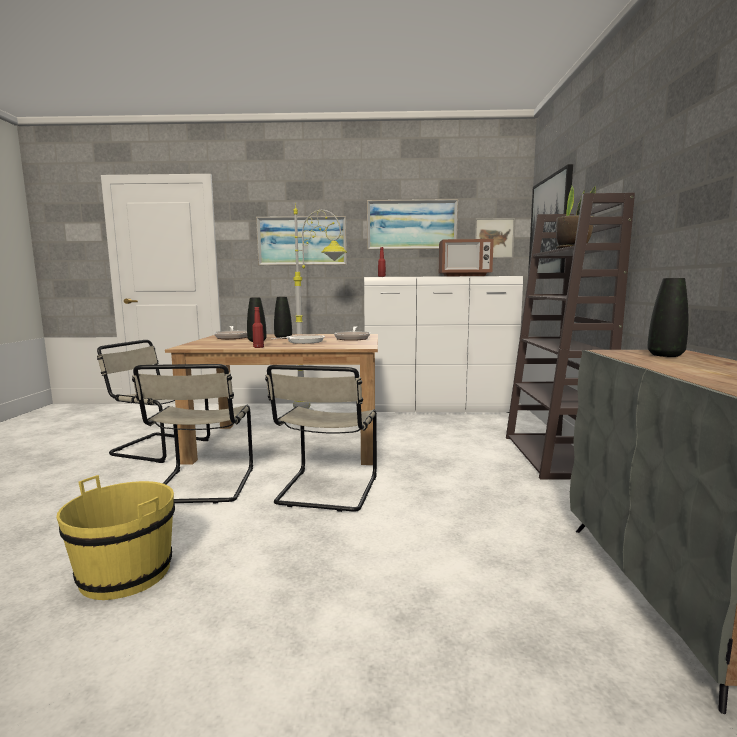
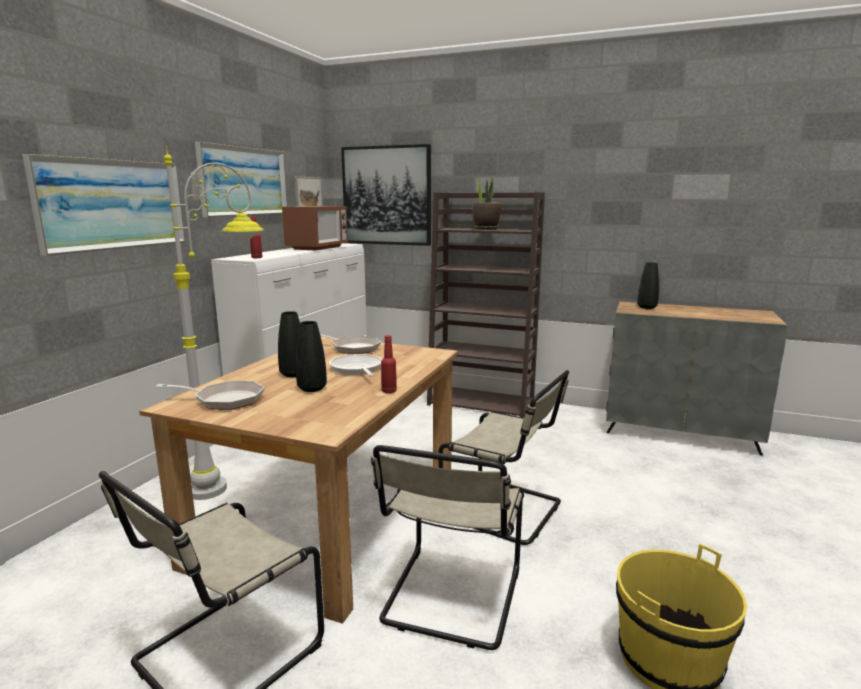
camera: 70 degrees left, 5 degrees up
(202, 487) = (450, 599): beige chair -> beige chair turned 90 degrees clockwise

